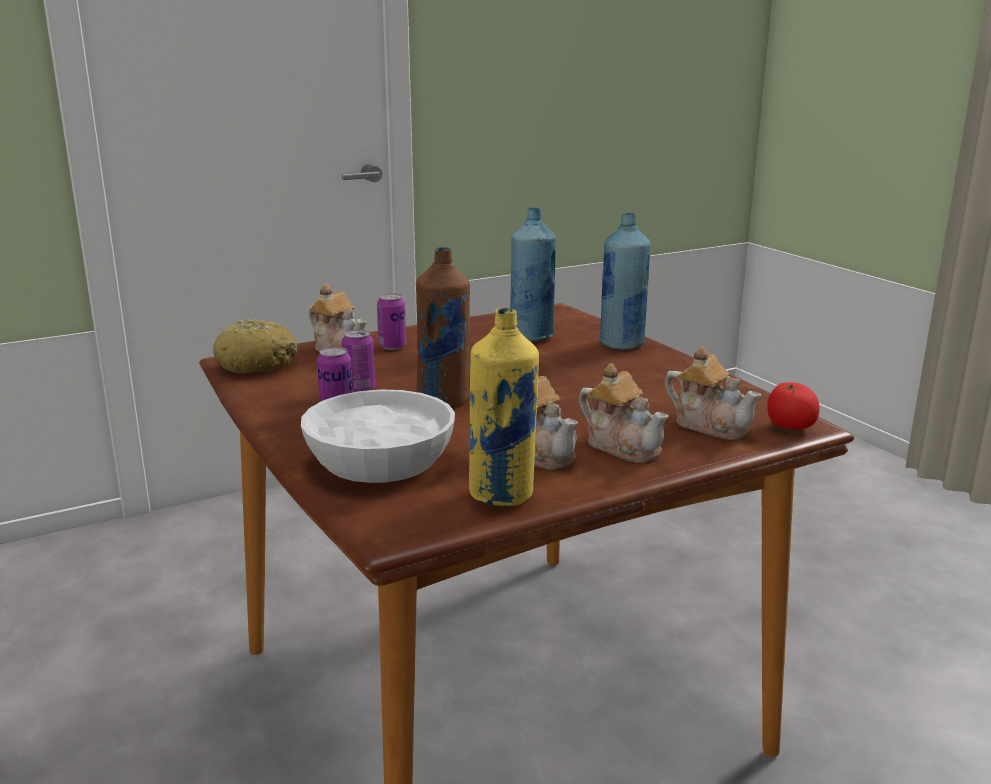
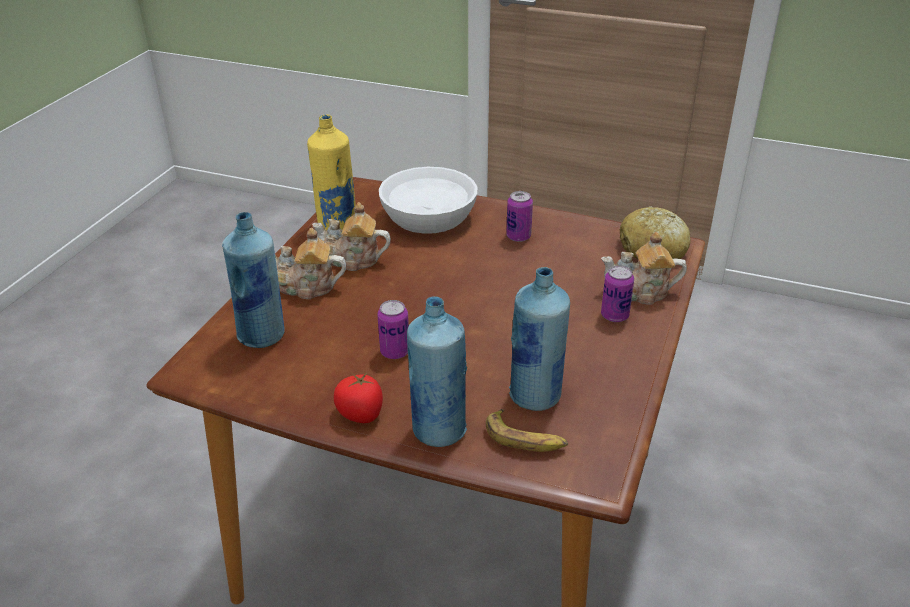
camera: 140 degrees right, 15 degrees up
(359, 389) = (541, 259): can -> can (395, 352)
(443, 400) = (471, 274): brown bottle -> none
(570, 327) = (525, 439): none -> banana
(710, 425) = (262, 336): teapot -> blue bottle
(789, 427) = (200, 362): tomato -> tomato (361, 414)

